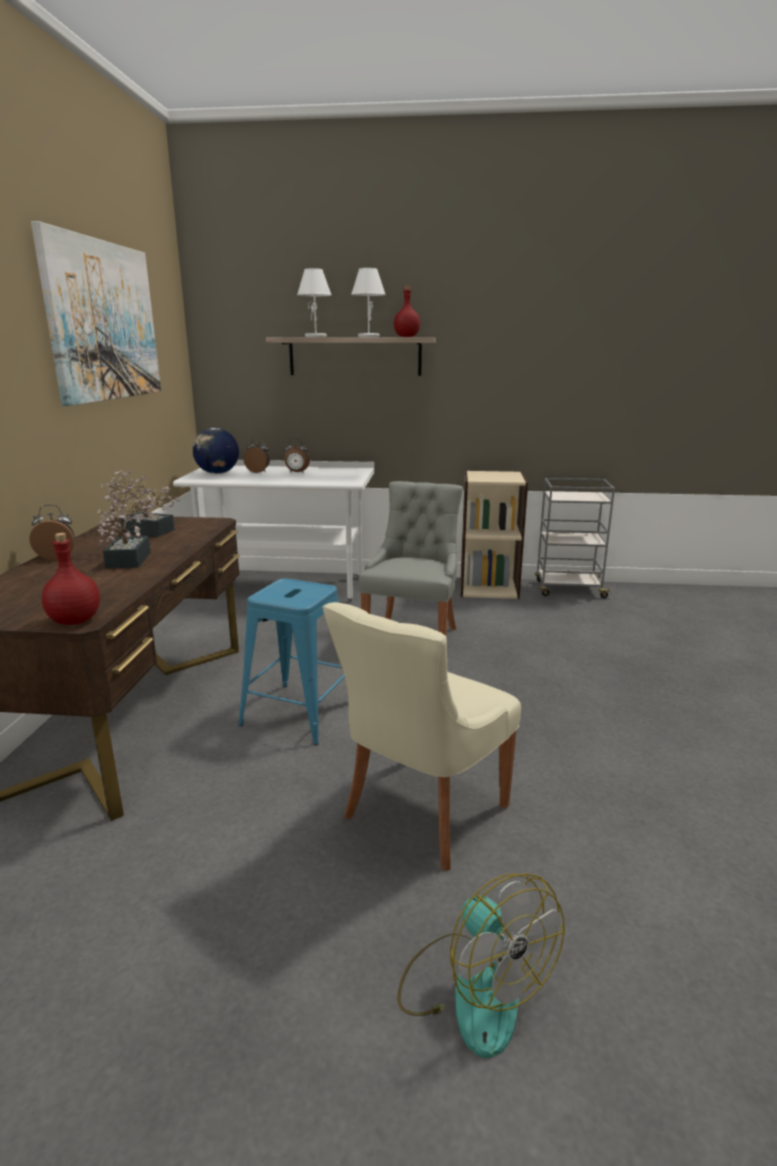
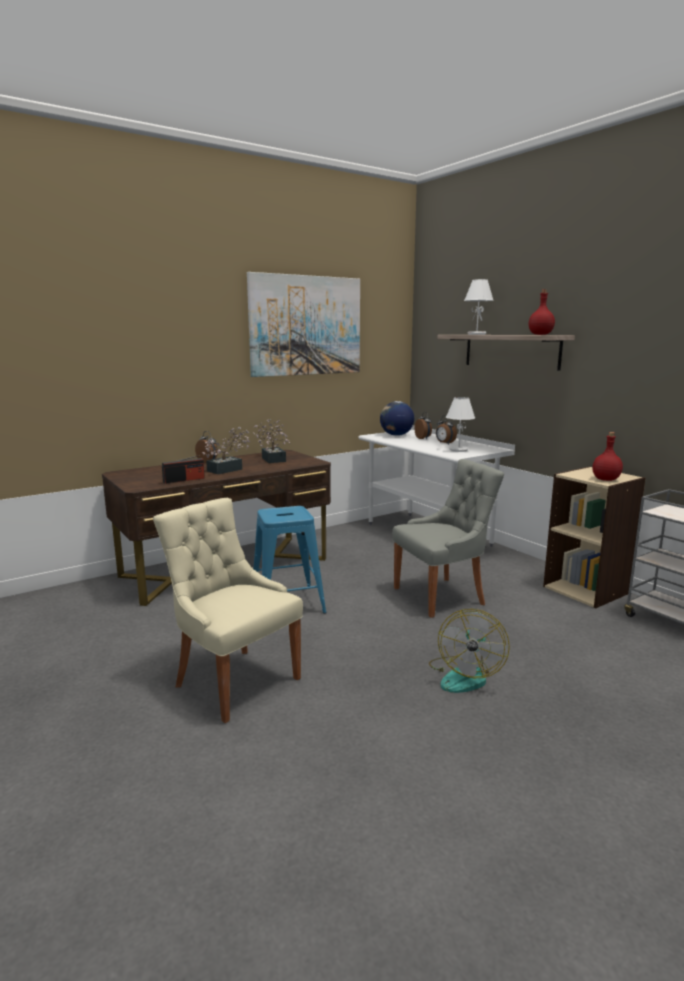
camera: 50 degrees right, 5 degrees down
(76, 621) = (136, 487): red bottle -> red bottle (606, 480)
(116, 588) = (184, 480): none -> radio
(368, 337) = (512, 334): white table lamp -> white table lamp (458, 450)
(421, 814) = (234, 680): beige chair -> beige chair turned 45 degrees clockwise
(472, 989) = (100, 753): fan -> fan (464, 675)

